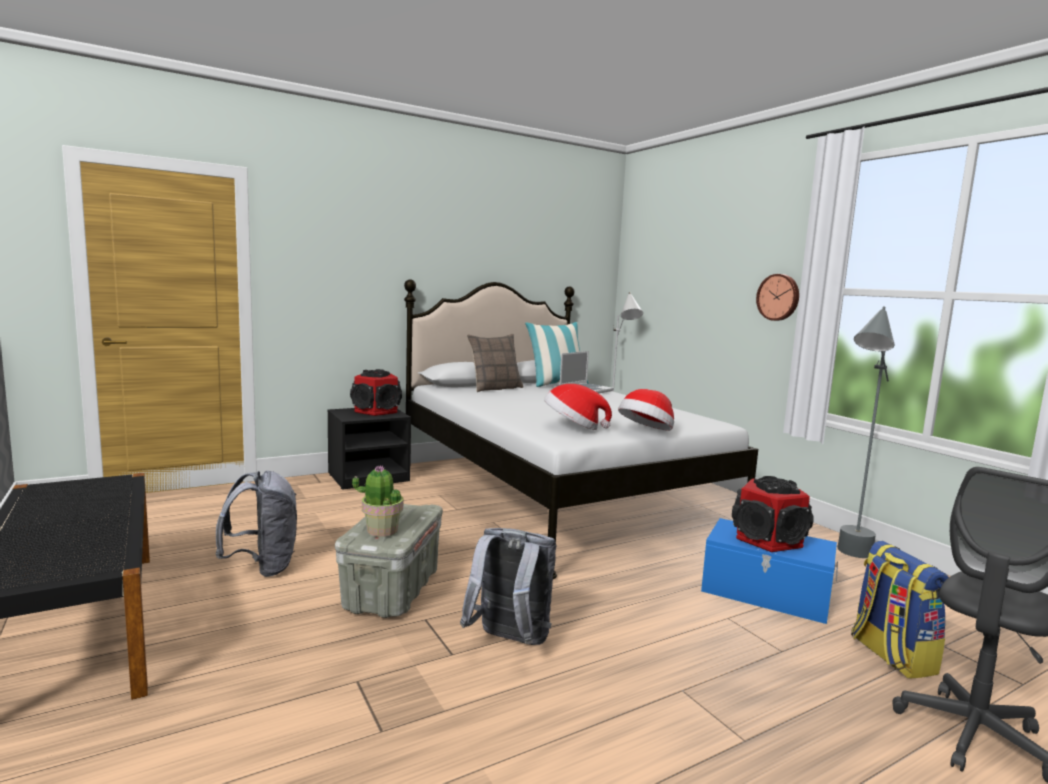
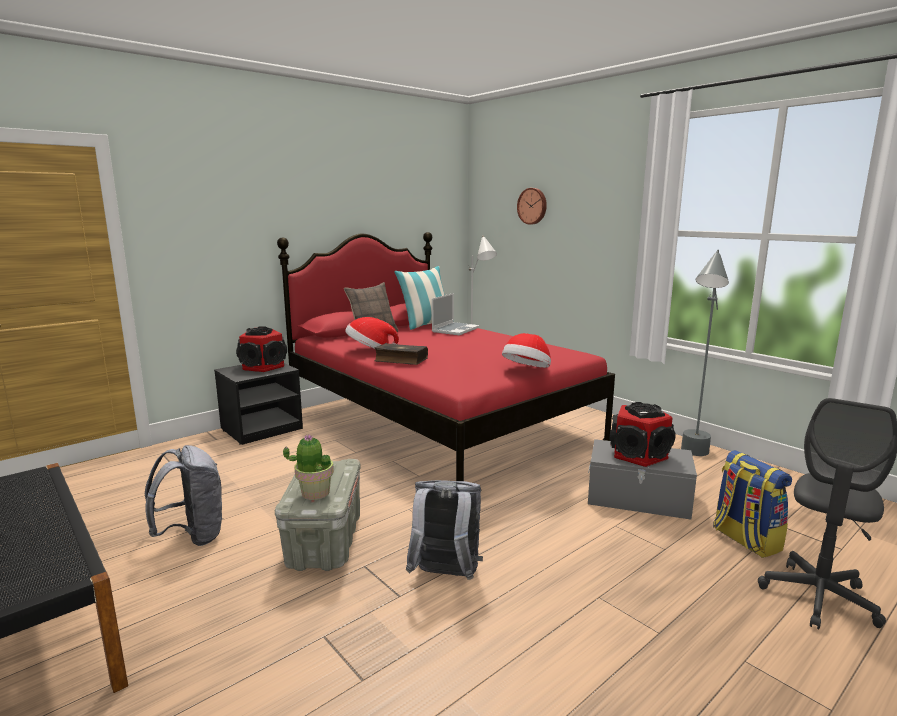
camera: 10 degrees left, 5 degrees up
(511, 411) = (401, 360): none -> book
(556, 494) = (439, 427): white bed -> red bed
(573, 427) = (464, 373): hat -> hat (370, 350)
(766, 593) = (638, 498): blue storage box -> grey storage box
(779, 297) = (619, 238): wall clock -> wall clock (532, 206)

